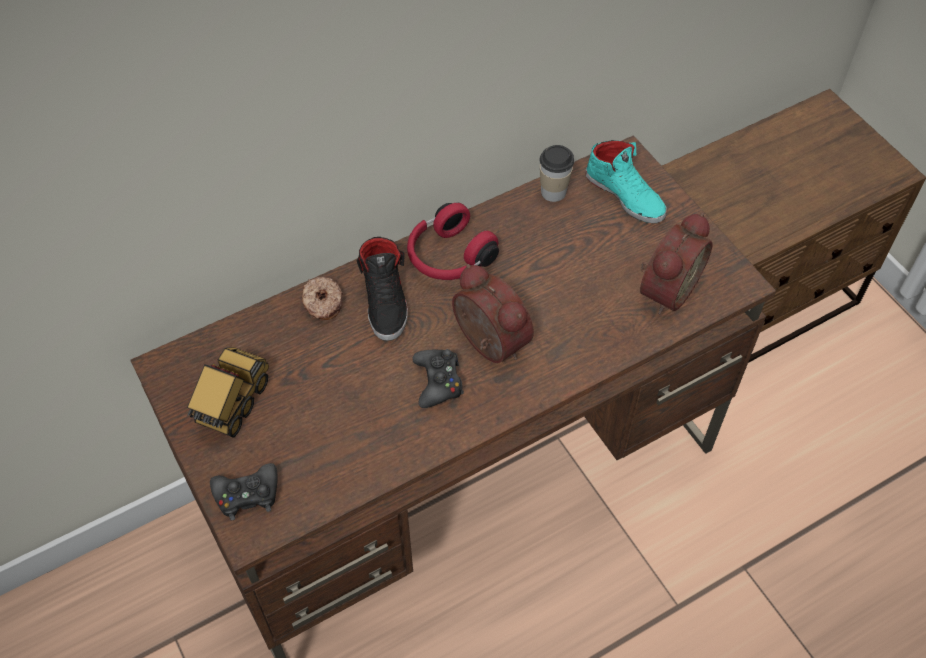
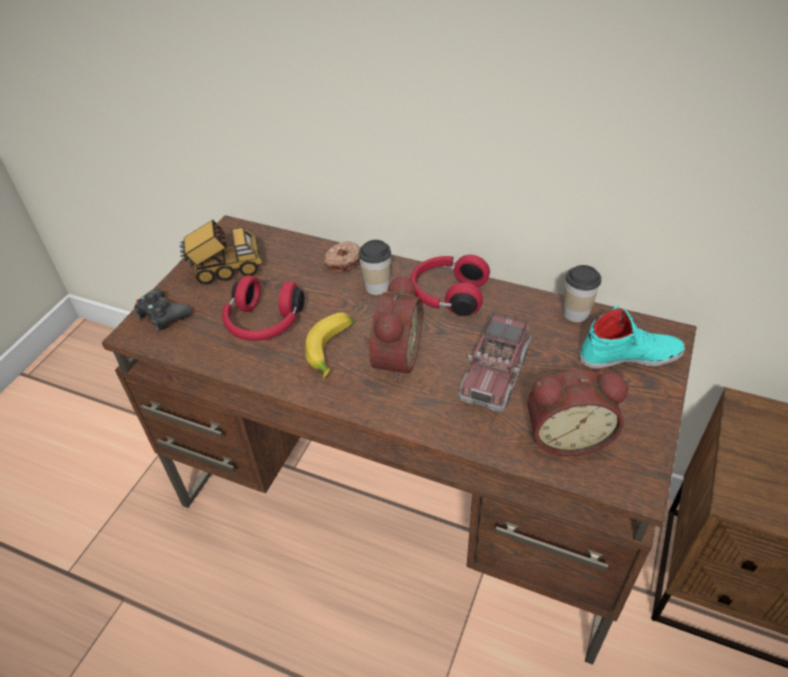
camera: 55 degrees right, 10 degrees down
(347, 415) = (264, 323): none -> red headphones
(385, 299) = (377, 287): black shoe -> cup
(438, 382) = (333, 351): black game controller -> banana
(568, 288) = (494, 374): none -> toy truck
(625, 194) = (629, 355): turquoise shoe -> turquoise shoe turned 105 degrees counterclockwise

